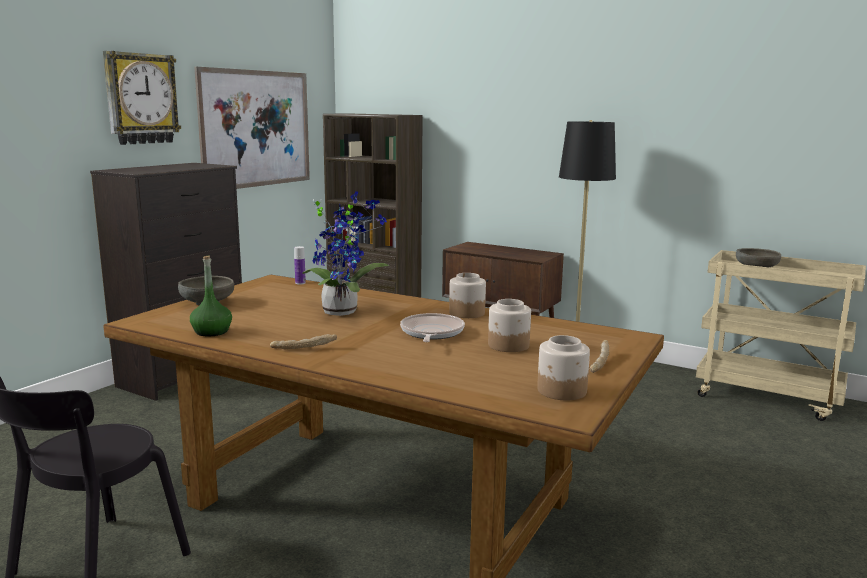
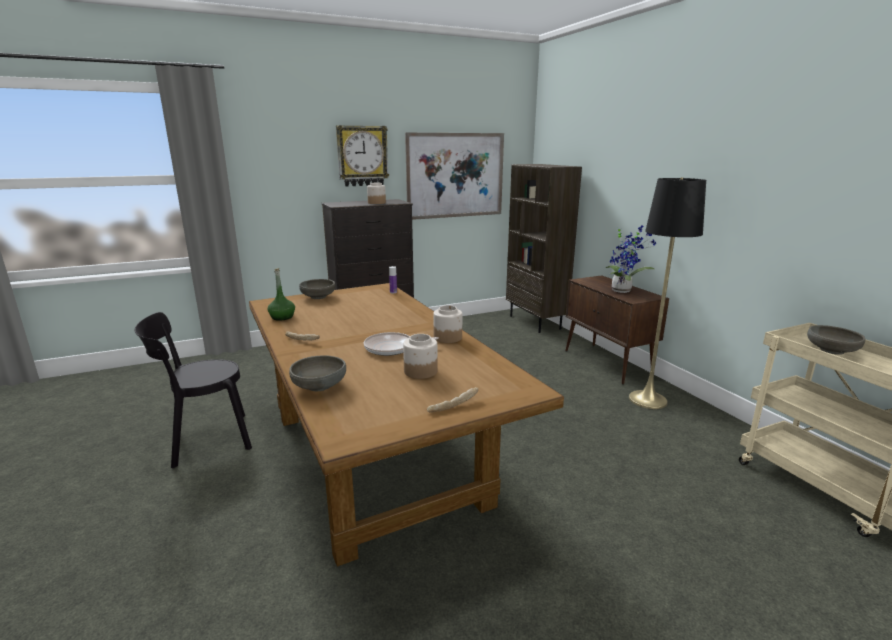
camera: 35 degrees right, 5 degrees up
(343, 310) = (376, 318): potted plant -> potted plant (623, 290)
(431, 333) = (392, 348): frying pan -> frying pan turned 135 degrees counterclockwise
(437, 382) = (319, 386): none -> grey bowl
(562, 391) = (377, 420): jar -> jar (376, 203)

